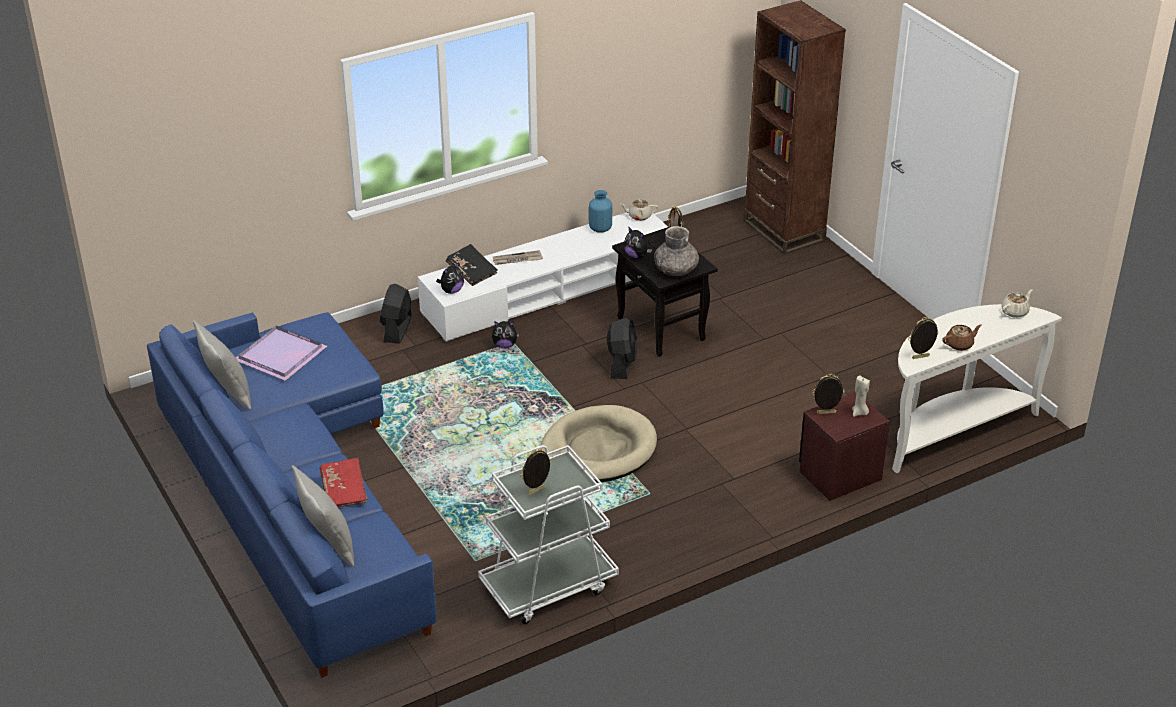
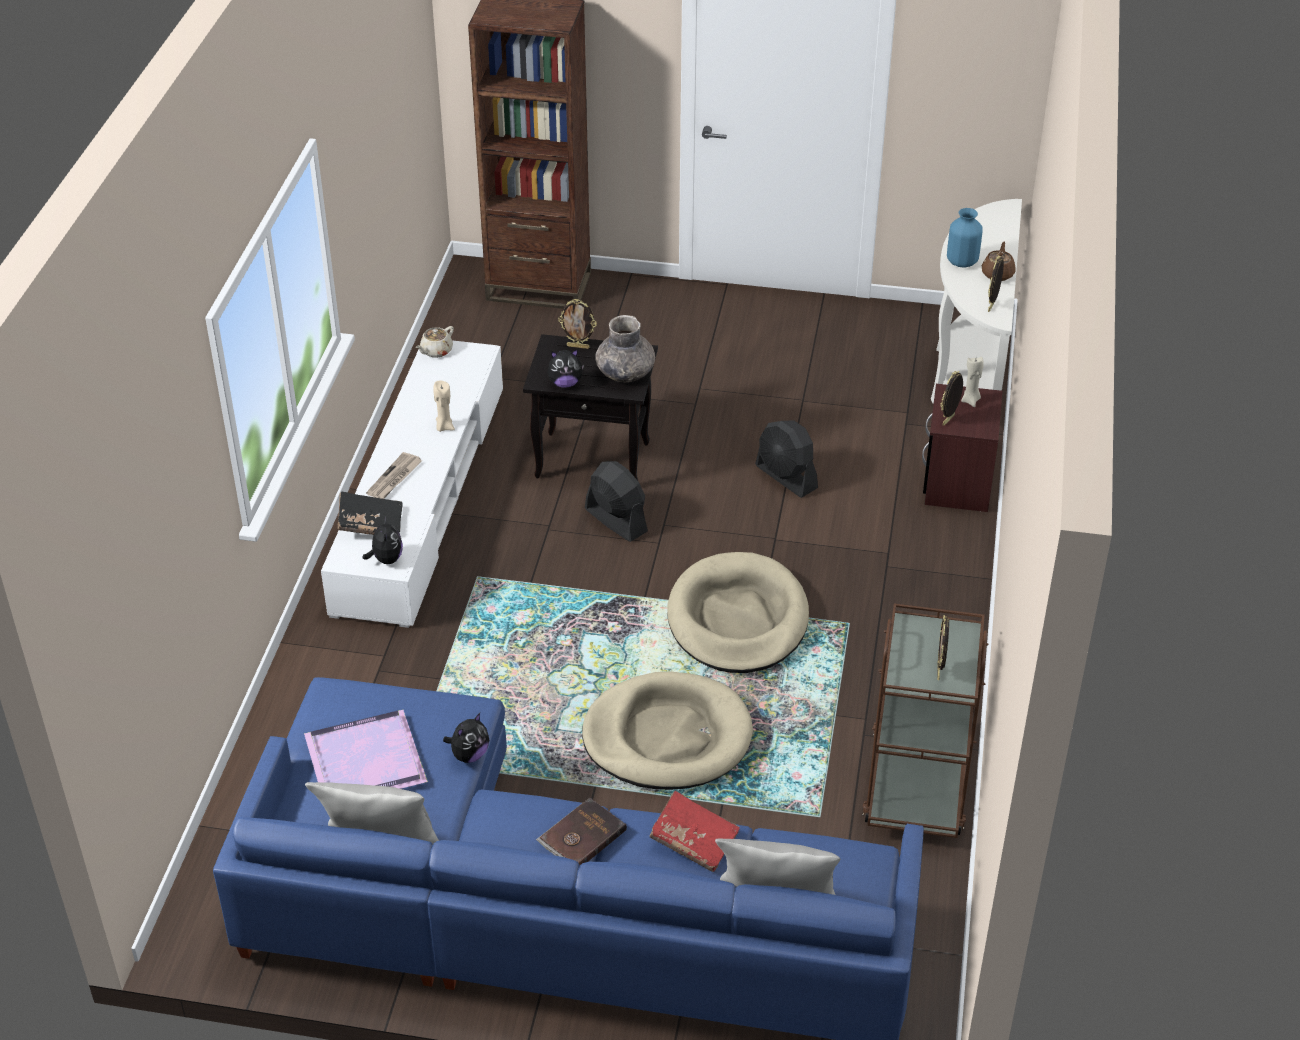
camera: 50 degrees left, 5 degrees up
(305, 451) = (581, 836): none -> brown book
(397, 329) = (334, 653): black fan -> black fan (786, 477)
(471, 472) = (667, 737): none -> beige dog bed
(504, 345) = (475, 586): plush toy -> plush toy (469, 755)
(548, 586) = (917, 782): white cart -> brown cart
(580, 252) = (444, 427): none -> beige candle
(600, 229) = (420, 389): blue vase -> blue vase (962, 262)
(1015, 312) = (984, 216): beige teapot -> none

